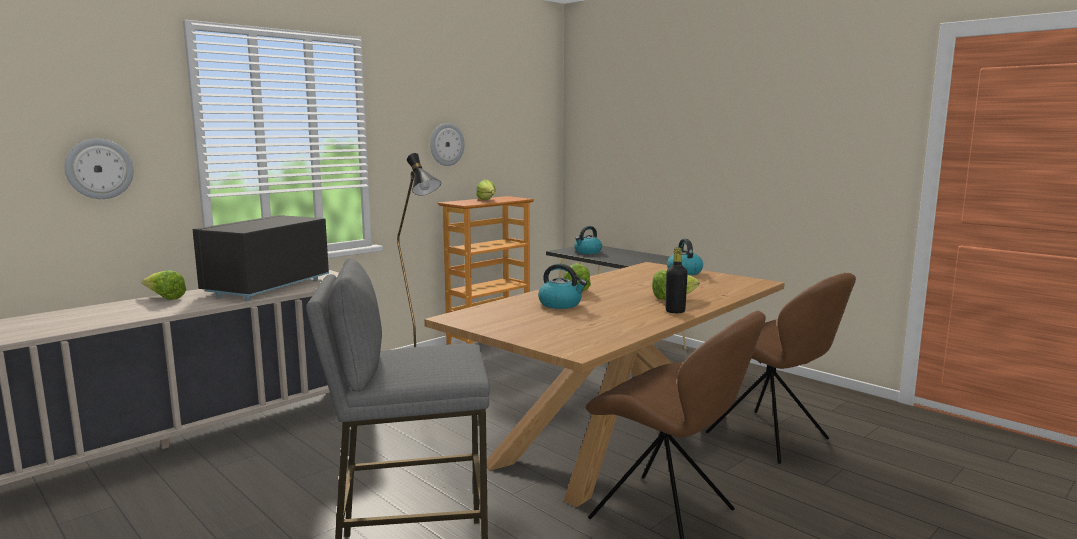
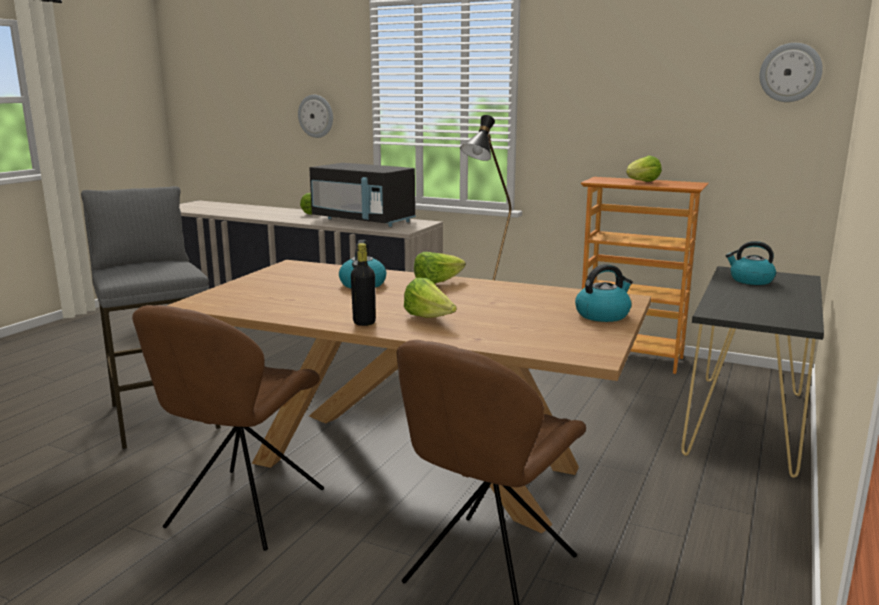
camera: 70 degrees right, 5 degrees up
(267, 287) = (363, 221): black microwave -> black microwave turned 150 degrees counterclockwise
(446, 144) = (619, 108): wall clock -> wall clock (790, 72)

